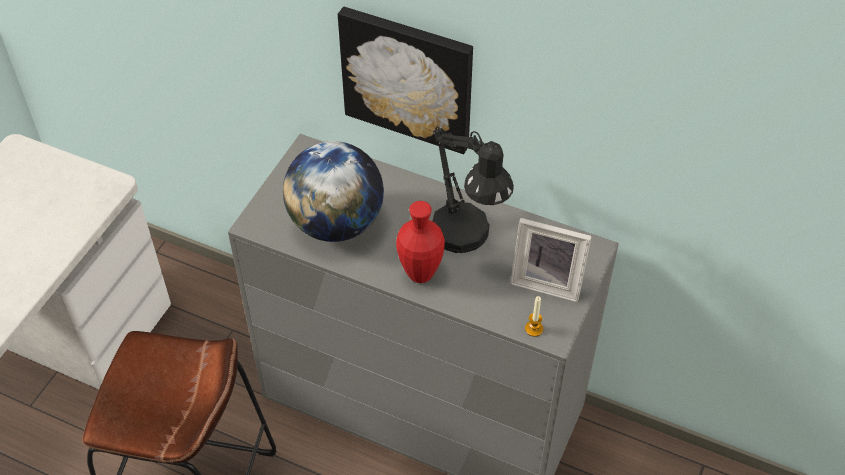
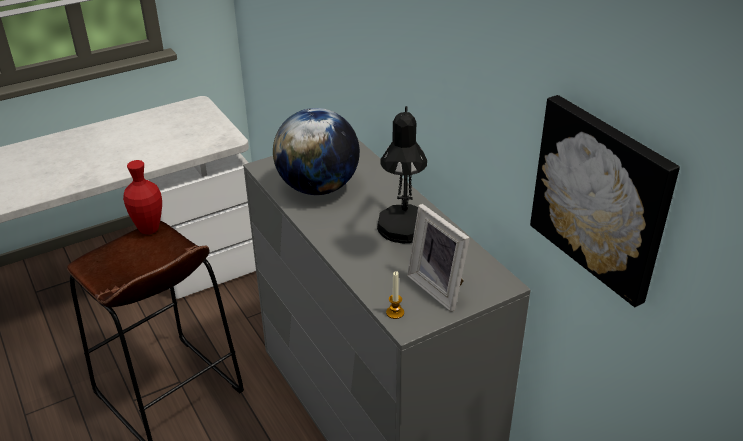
camera: 35 degrees right, 15 degrees down
(408, 77) = (412, 82): picture -> picture (602, 196)
(420, 274) = (344, 240): red vase -> red vase (149, 229)

